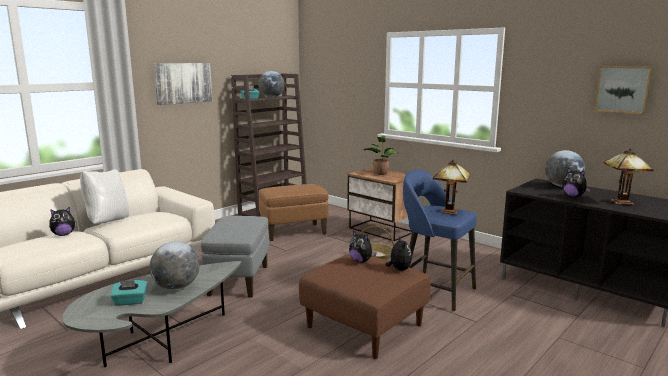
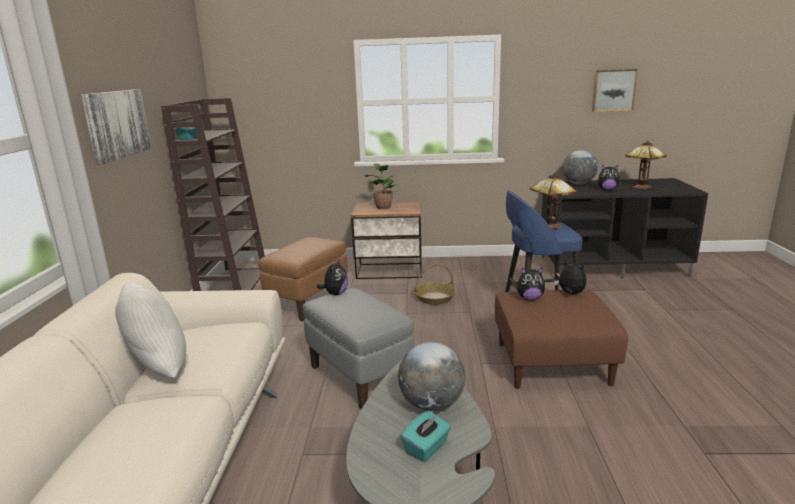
camera: 40 degrees left, 5 degrees up
(63, 234) = (139, 415): plush toy -> plush toy (335, 294)
(272, 97) = (208, 134): globe -> none

